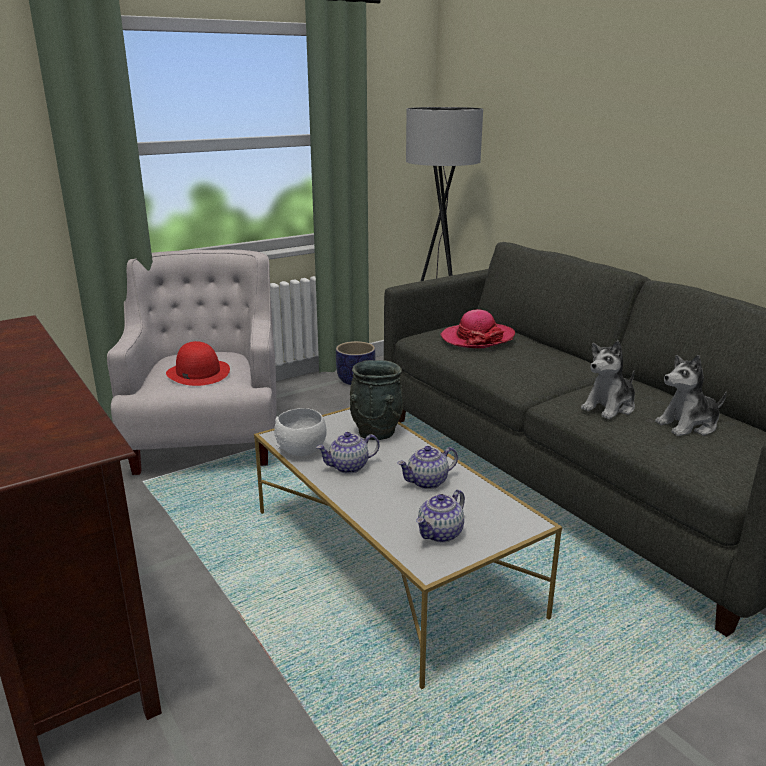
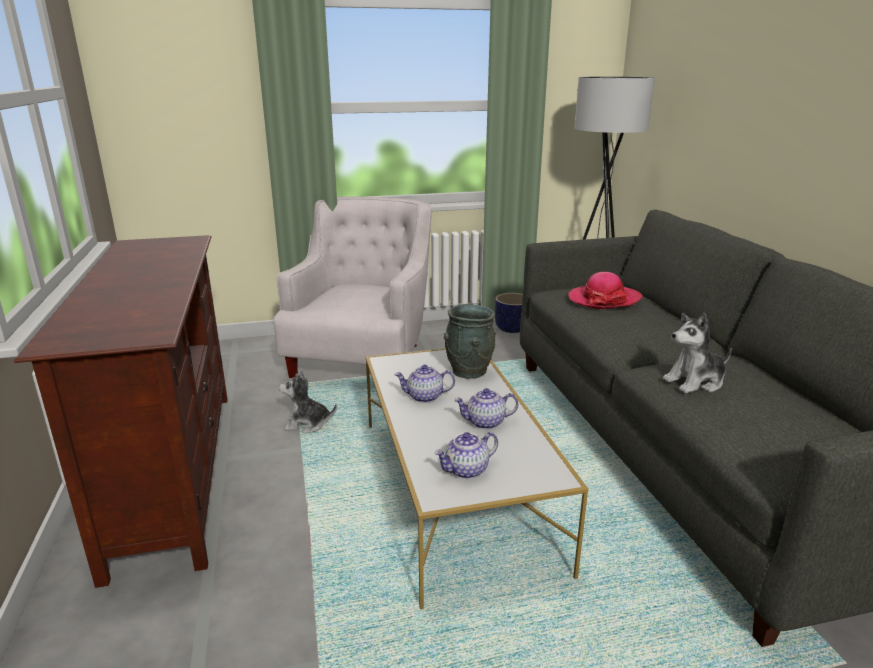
camera: 20 degrees right, 0 degrees up
(198, 373) = (351, 300): red hat -> none
(302, 450) = (395, 376): white bowl -> none
(688, 425) = (772, 413): plush toy -> plush toy (307, 424)

